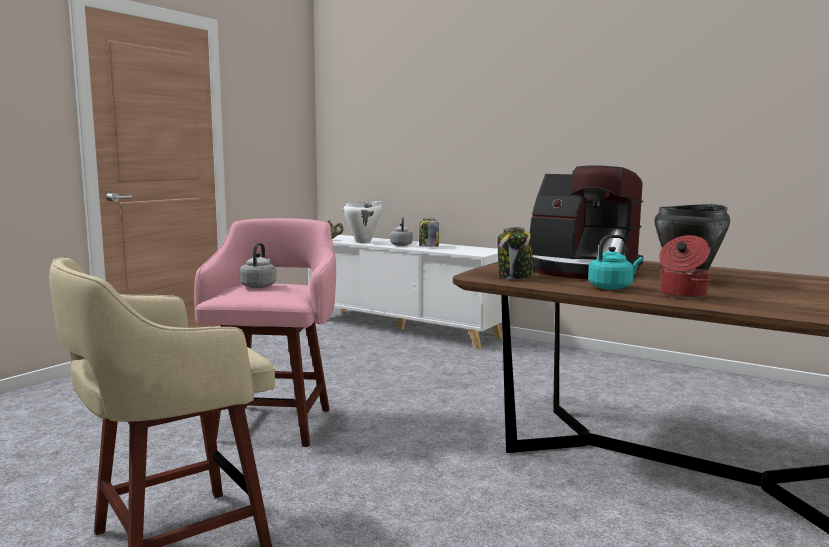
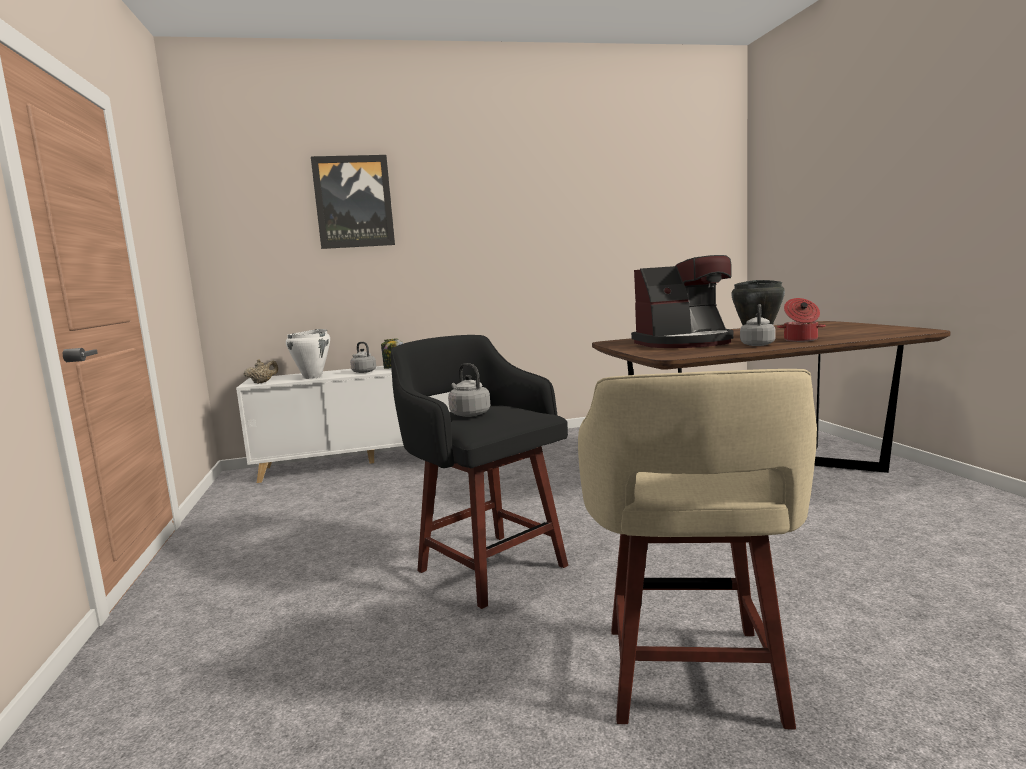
camera: 45 degrees left, 0 degrees up
(274, 423) = (488, 566): pink stool -> black stool
(428, 87) = (353, 202): none -> picture
(515, 277) = (686, 352): jar -> none
(612, 287) = (757, 344): turquoise kettle -> grey kettle

